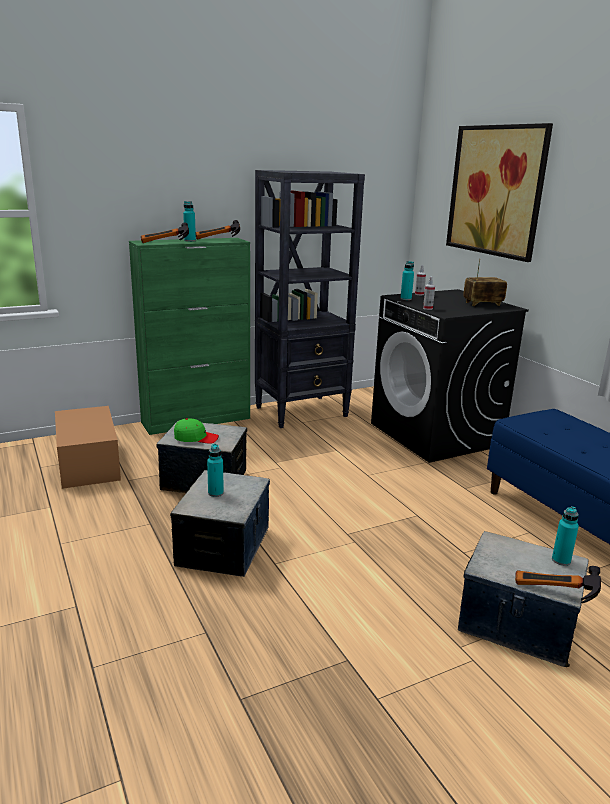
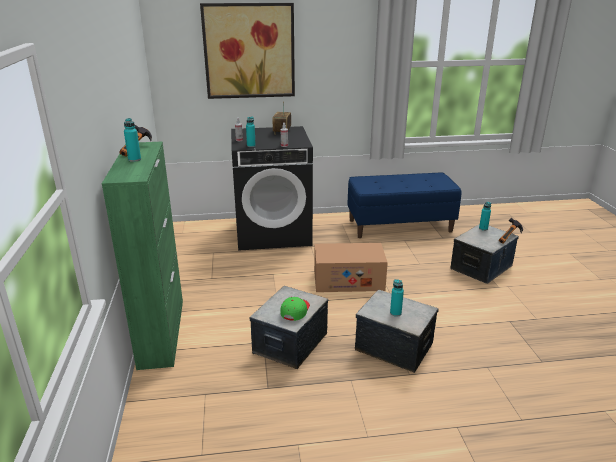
camera: 70 degrees left, 5 degrees up
(88, 463) = (216, 414): cardboard box -> cardboard box (348, 280)
(165, 243) = (145, 169): hammer -> none
(302, 412) = (190, 274): black bookcase -> none

